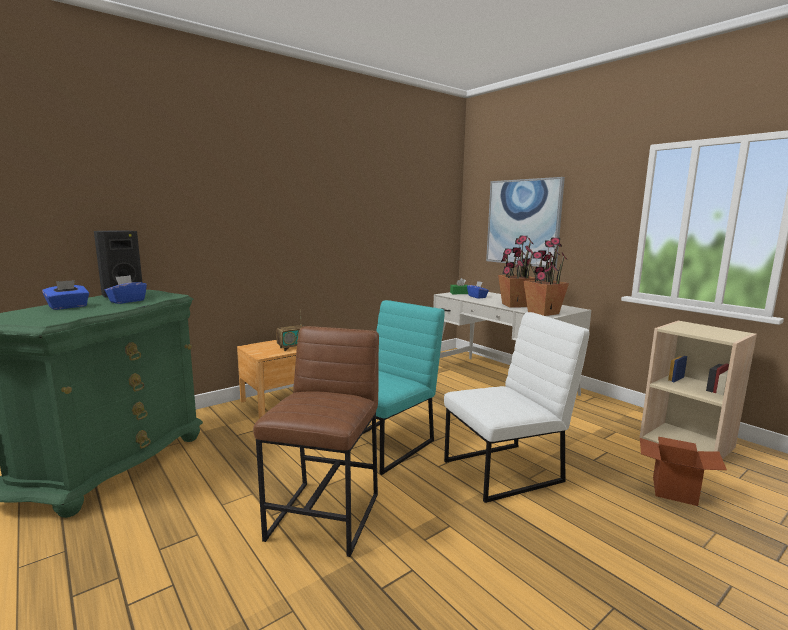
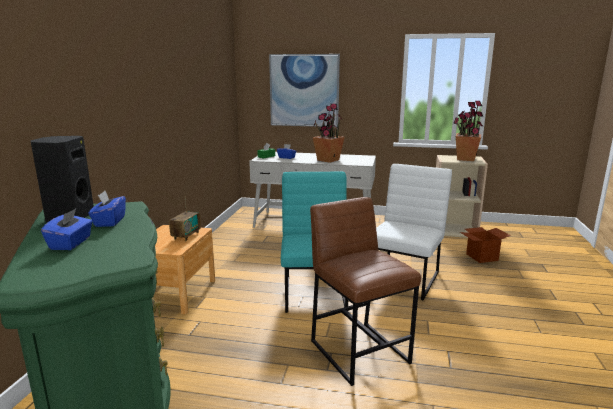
camera: 40 degrees left, 5 degrees up
(542, 313) = (358, 163): potted plant -> potted plant (465, 159)

